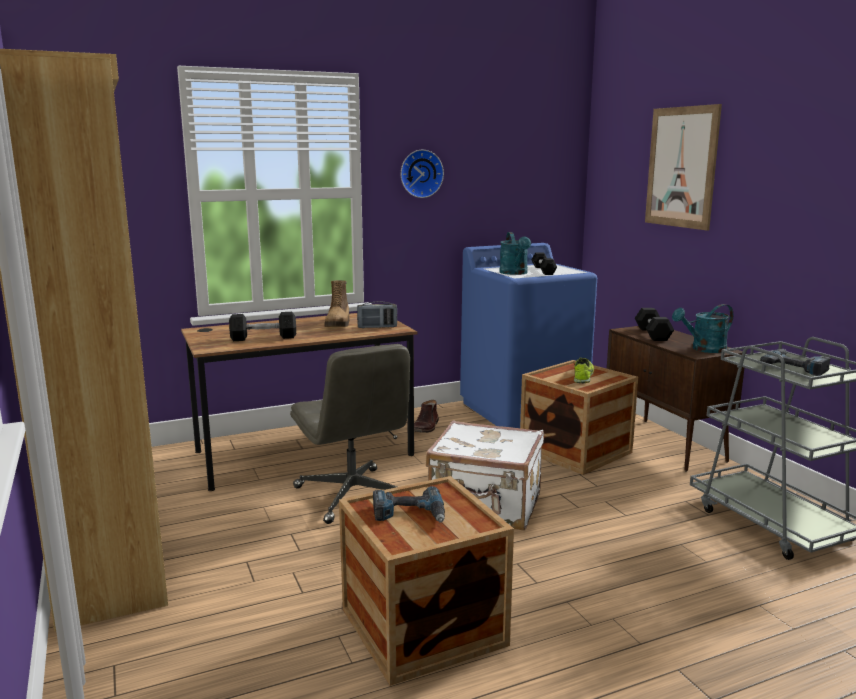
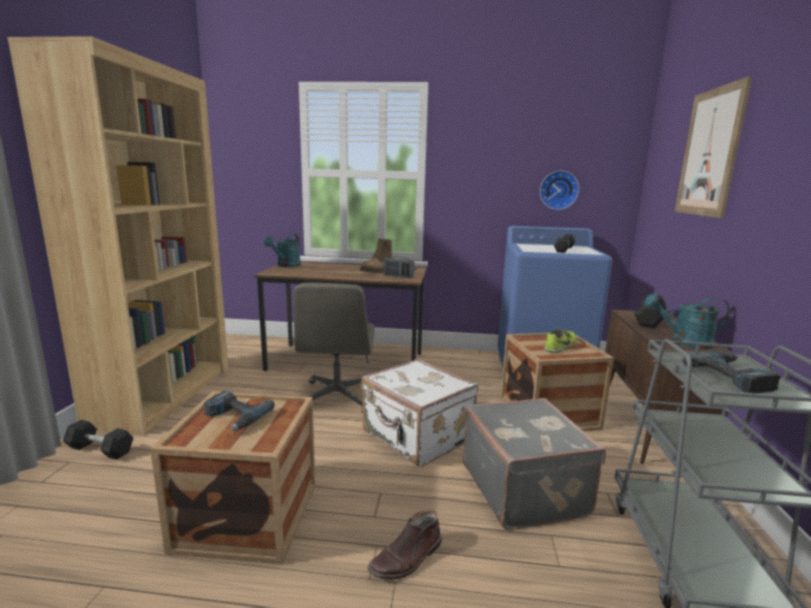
camera: 30 degrees right, 0 degrees up
(263, 338) = (313, 272): black dumbbell -> black dumbbell (100, 449)
(420, 173) = (476, 163): wall clock -> wall clock (558, 190)
(426, 427) = (449, 364): brown boot -> brown boot (407, 558)
(515, 273) = (533, 248): turquoise watering can -> turquoise watering can (286, 266)
(626, 518) = (525, 488): none -> grey suitcase

